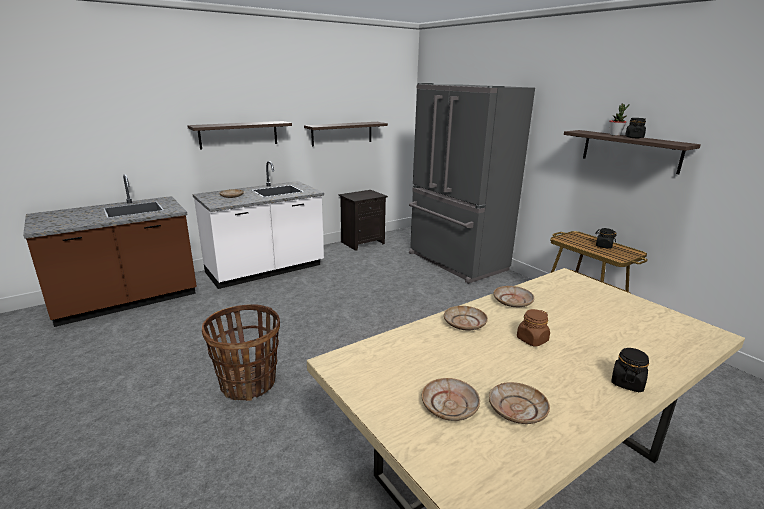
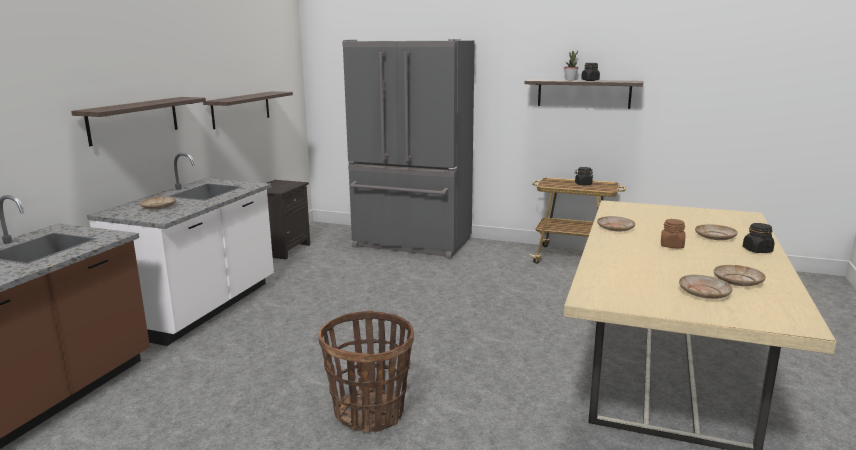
camera: 35 degrees left, 5 degrees down
(464, 323) = (615, 249): beige plate -> beige plate (715, 237)

